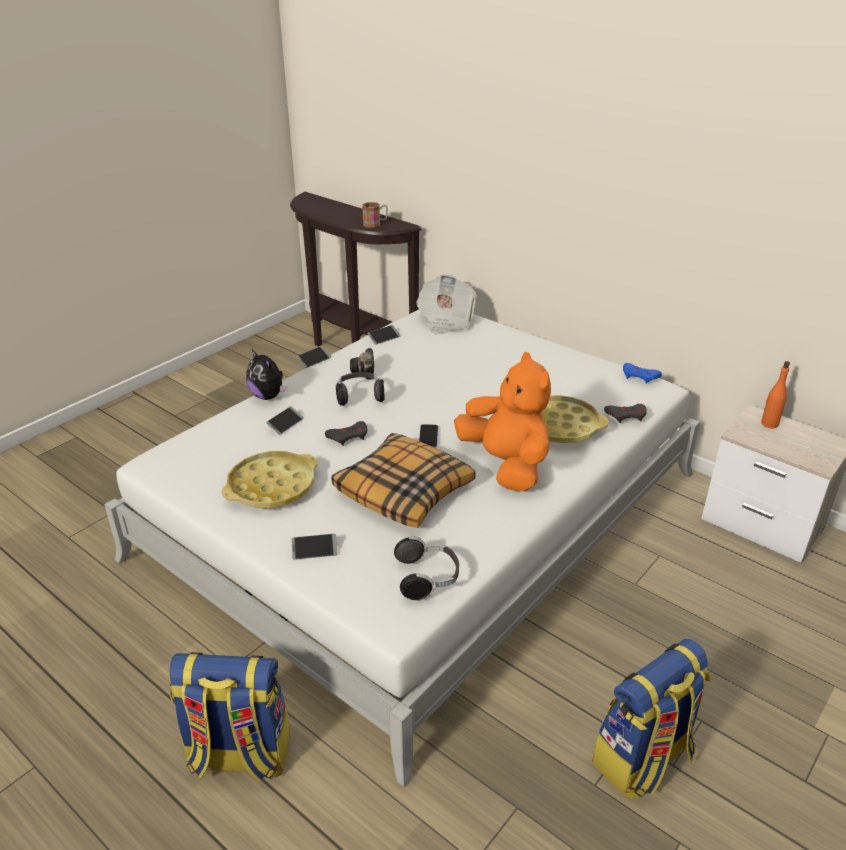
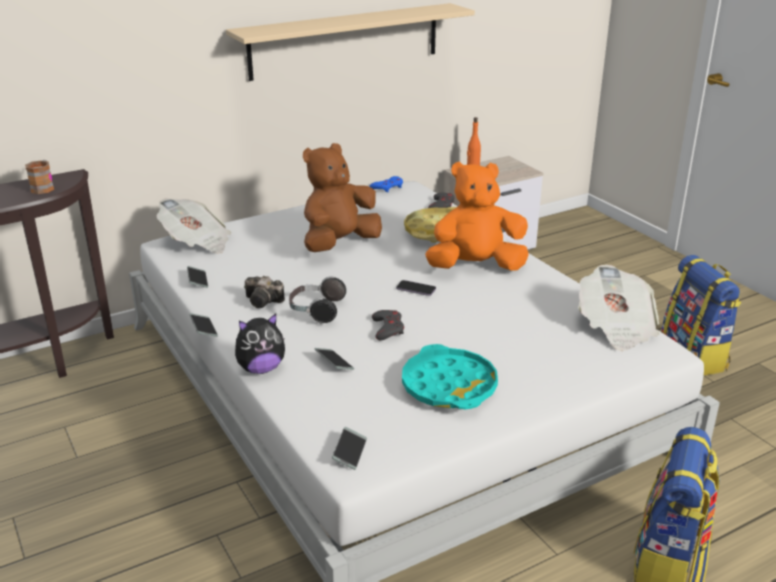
camera: 70 degrees left, 5 degrees down
(272, 486) = (449, 386): yellow tray -> turquoise tray
(314, 550) = (562, 375): phone -> phone (349, 452)
(404, 490) = (491, 317): pillow -> none
(427, 578) = (616, 327): headphones -> newspaper
(490, 380) = (339, 244): none -> brown plush toy
(659, 205) = (345, 41): none -> beige shelf

